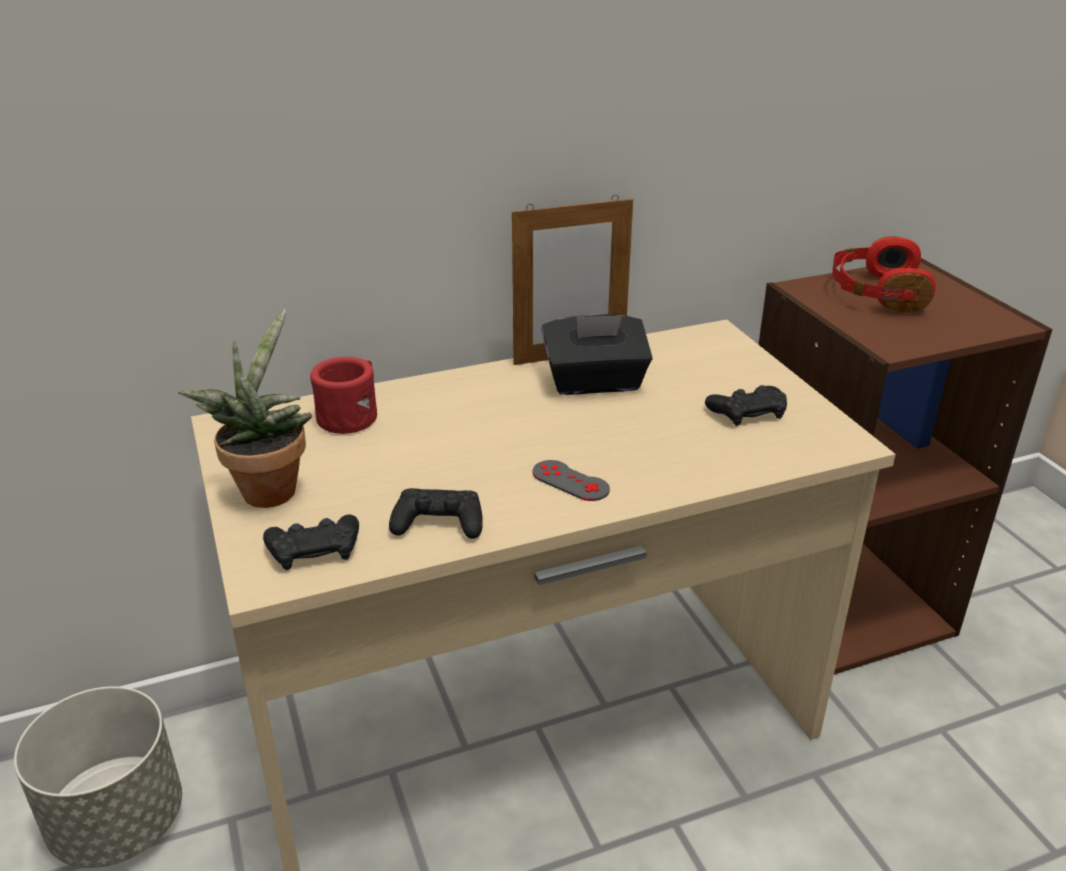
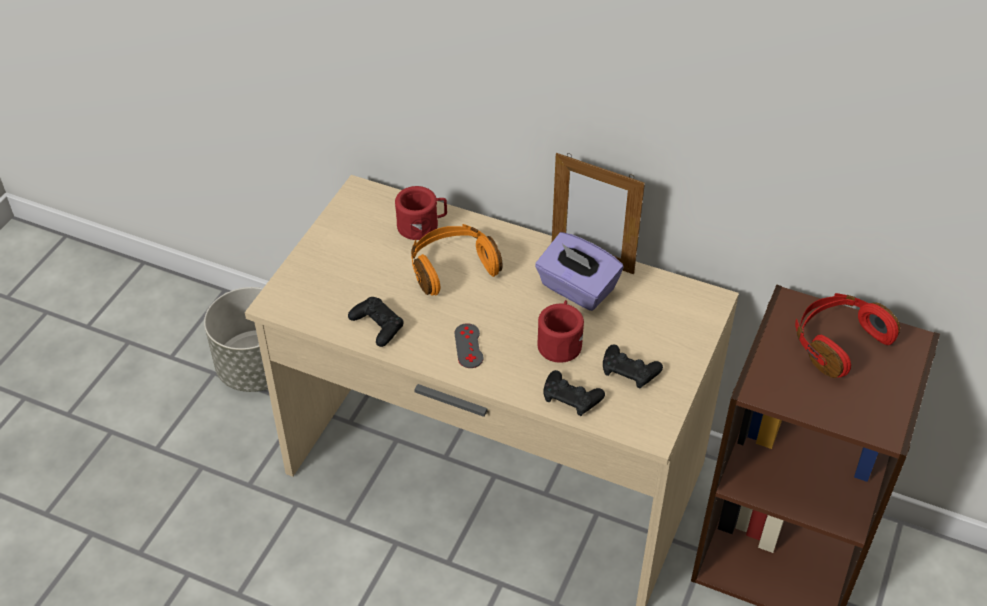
camera: 45 degrees right, 15 degrees up
(268, 487) = (332, 249): potted plant -> none
(314, 549) = (311, 301): black game controller -> black game controller (571, 397)
(443, 430) = (452, 268): none -> orange headphones
(595, 383) = (576, 289): black tissue box -> purple tissue box
(651, 427) = (560, 342): none -> red mug

